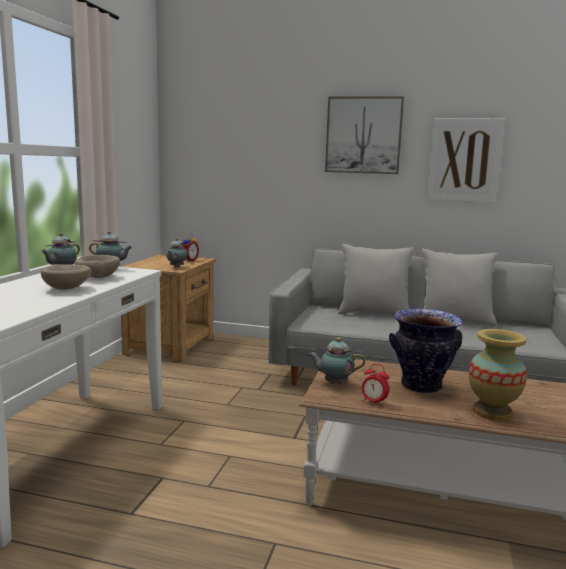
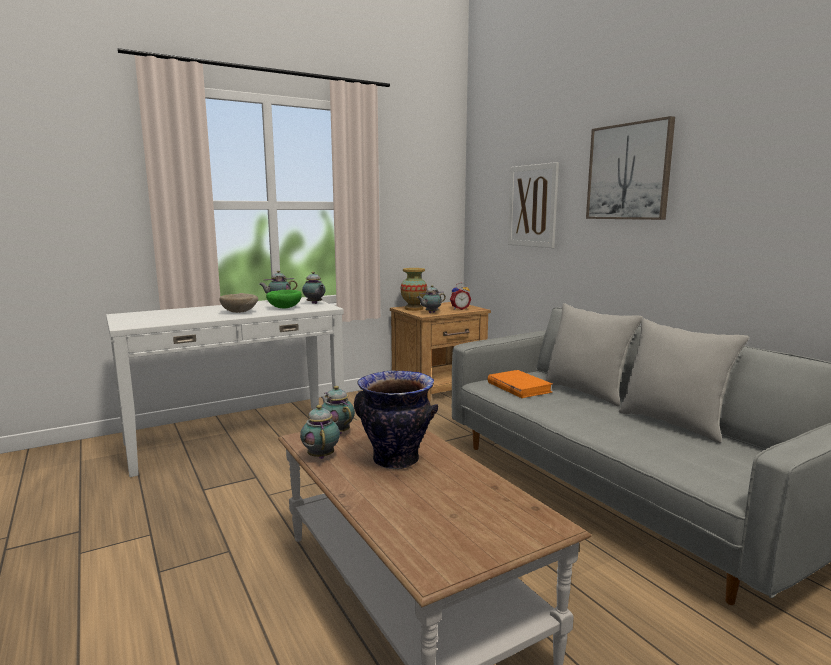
camera: 45 degrees right, 0 degrees up
(97, 277) = (284, 308): beige bowl -> green bowl
(332, 319) = (518, 387): none -> orange book
(373, 402) = (321, 456): alarm clock -> teapot
(464, 160) = (751, 197): picture -> picture (532, 206)
(492, 412) = (389, 505): vase -> vase (414, 309)

